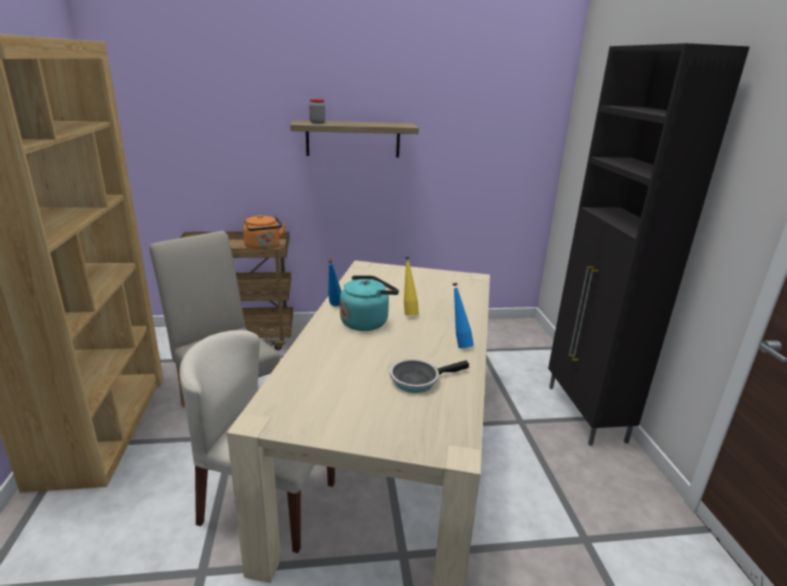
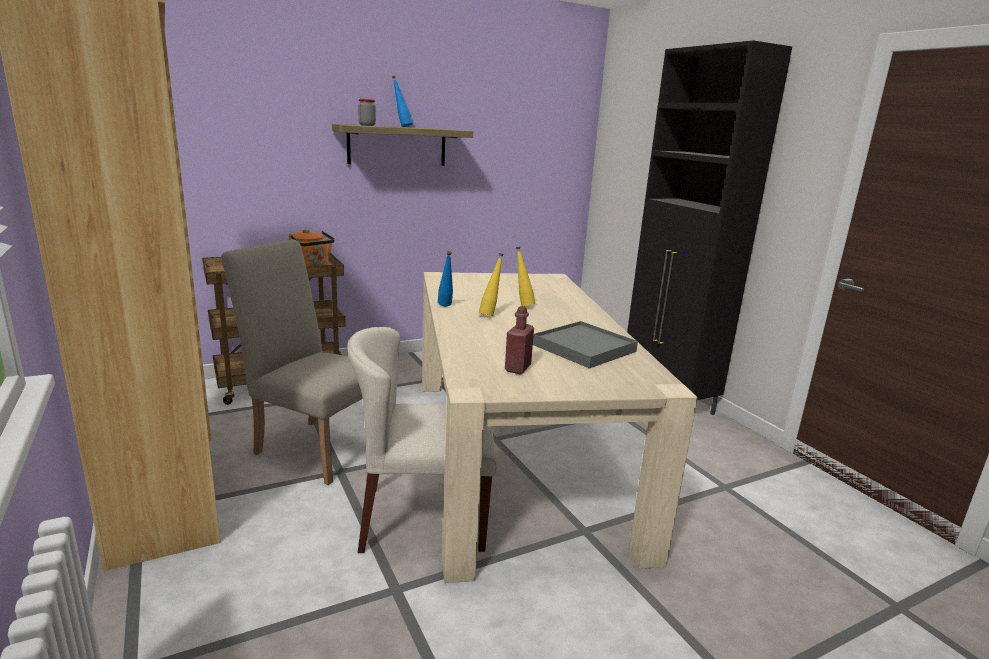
camera: 20 degrees left, 5 degrees down
(328, 397) = (517, 368): none -> red bottle
(366, 322) = (490, 314): turquoise kettle -> yellow bottle
(418, 380) = (583, 348): frying pan -> grey tray
(459, 344) = (591, 322): blue bottle -> blue bottle (401, 126)

